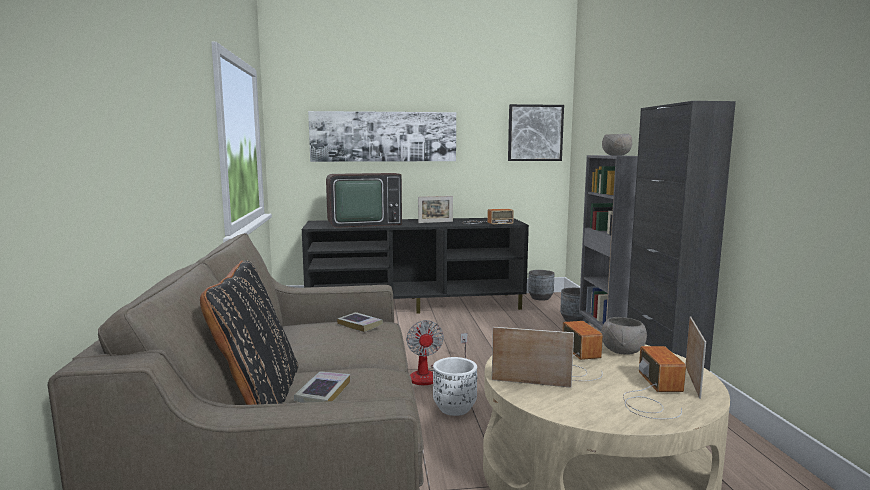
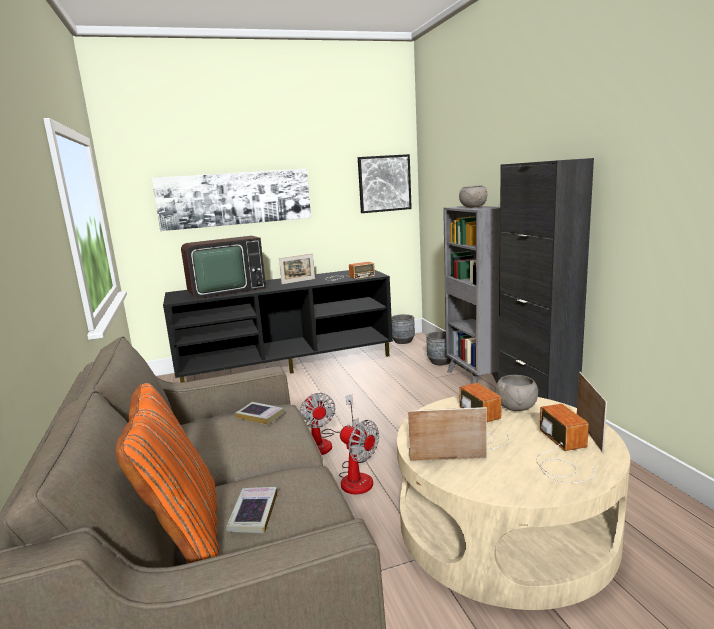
camera: 10 degrees left, 5 degrees up
(258, 397) = (184, 530): black pillow -> orange pillow
(454, 408) = (357, 477): white planter -> fan

